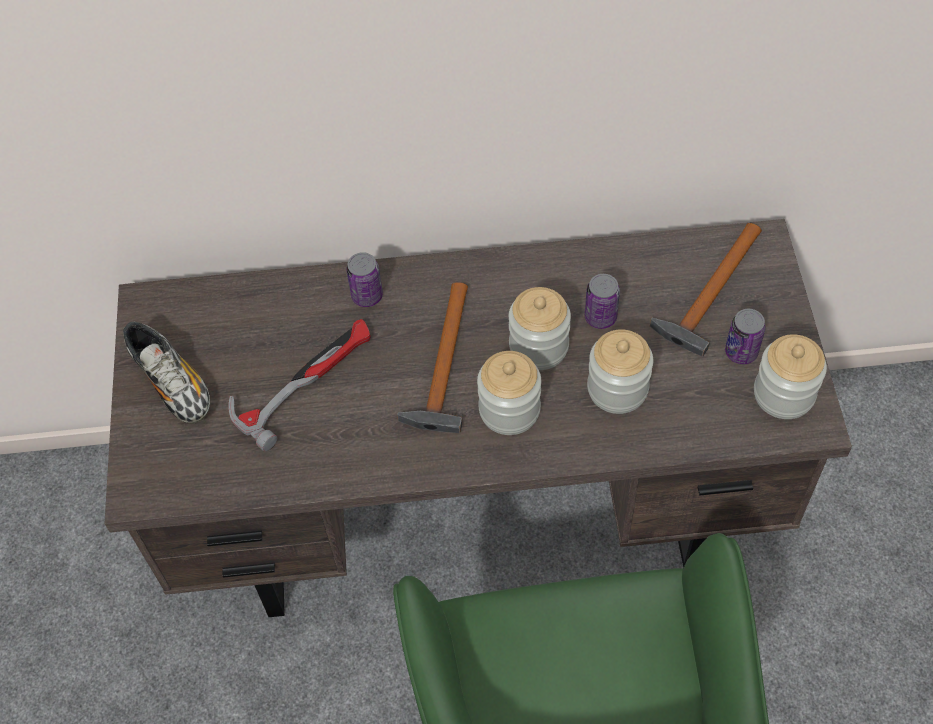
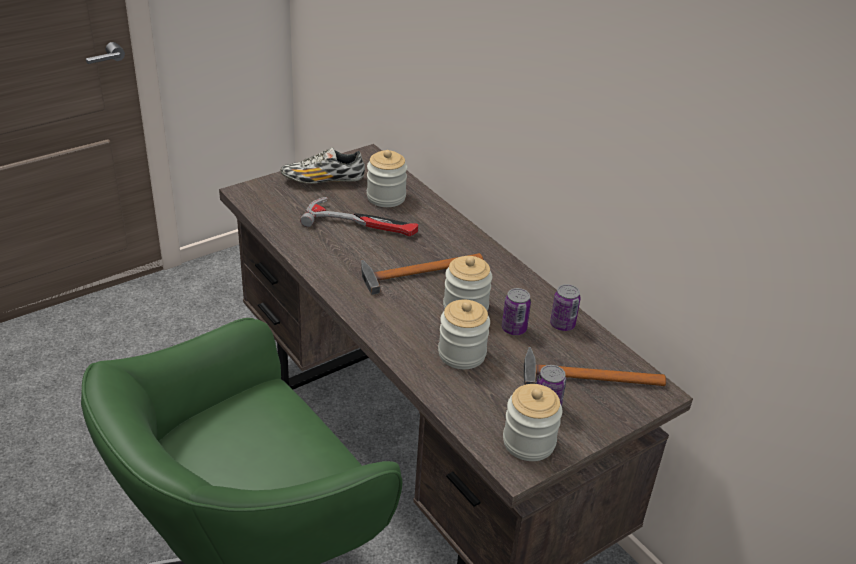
camera: 55 degrees right, 20 degrees down
(172, 383) = (323, 180): shoe -> shoe turned 60 degrees clockwise
(367, 296) = (442, 227): can -> can (562, 324)
(509, 409) = (405, 310): jar -> jar (386, 197)

